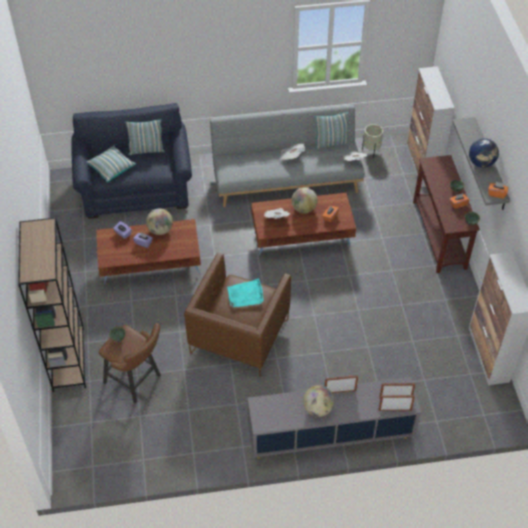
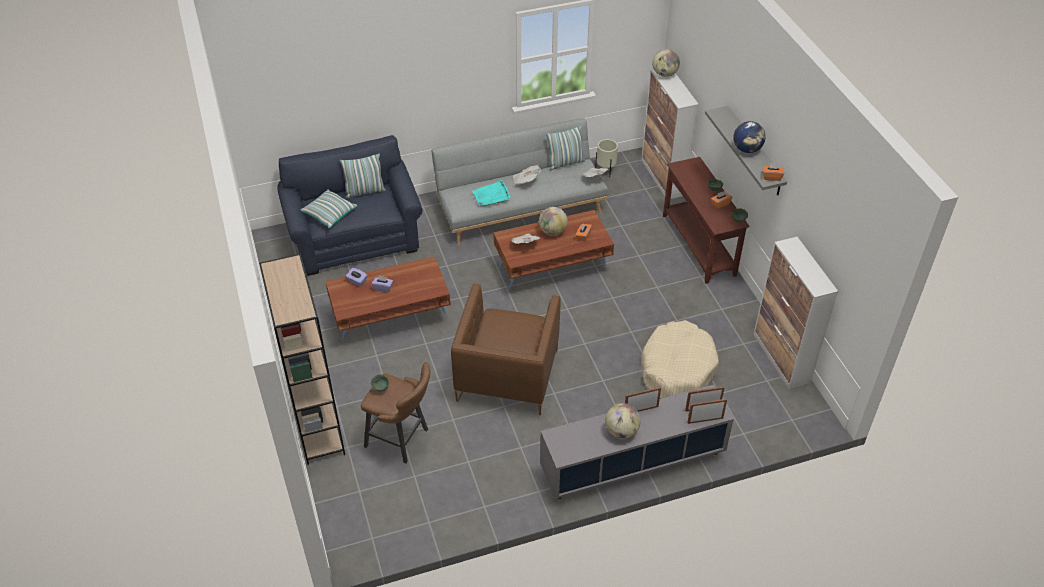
camera: 10 degrees left, 5 degrees down
(160, 230) = (399, 273): globe -> globe (664, 74)
(245, 295) = (511, 326): turquoise tray -> turquoise tray (491, 195)
(391, 351) = (677, 369): none -> beige dog bed

